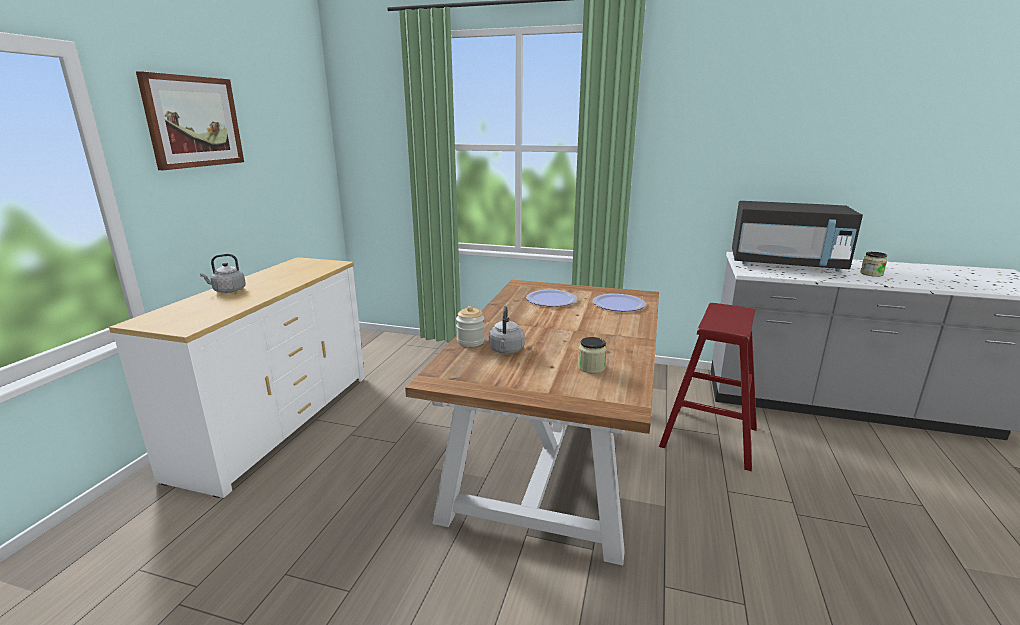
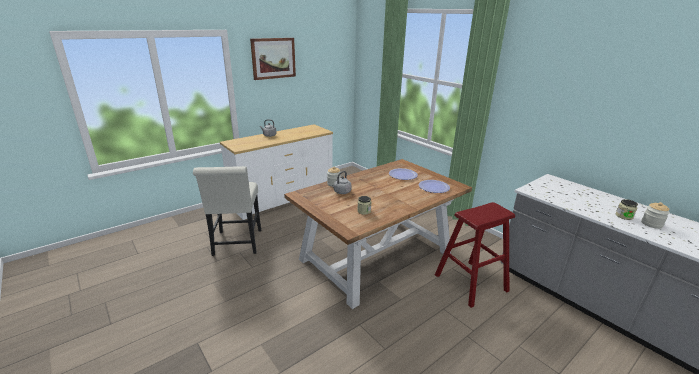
camera: 35 degrees right, 5 degrees up
(260, 559) = (236, 245): none -> white chair
(785, 264) = (569, 192): black microwave -> none
(902, 274) = (651, 224): none -> jar

